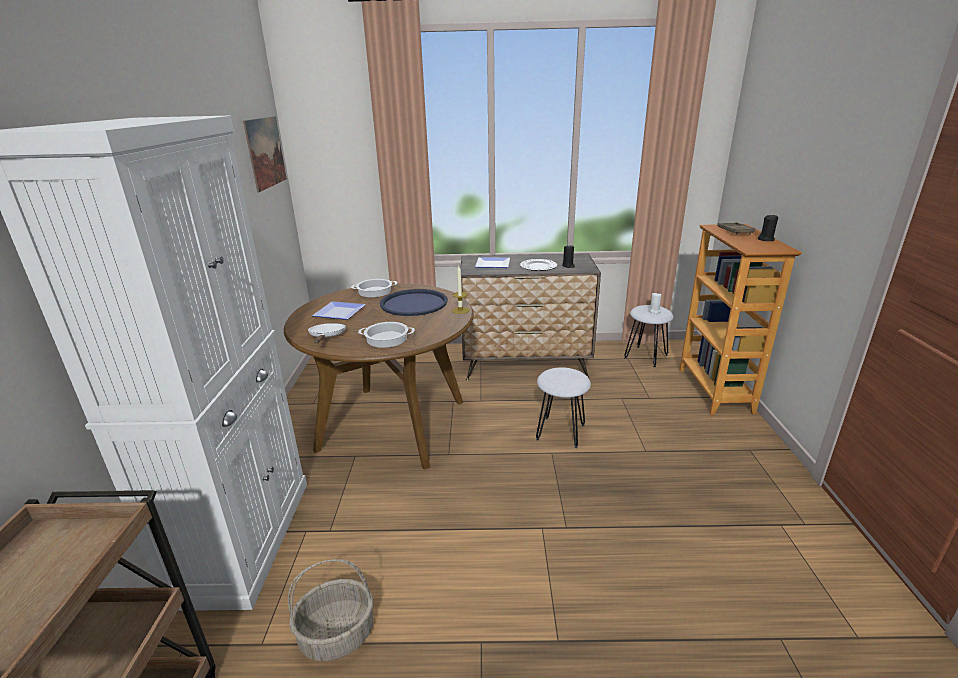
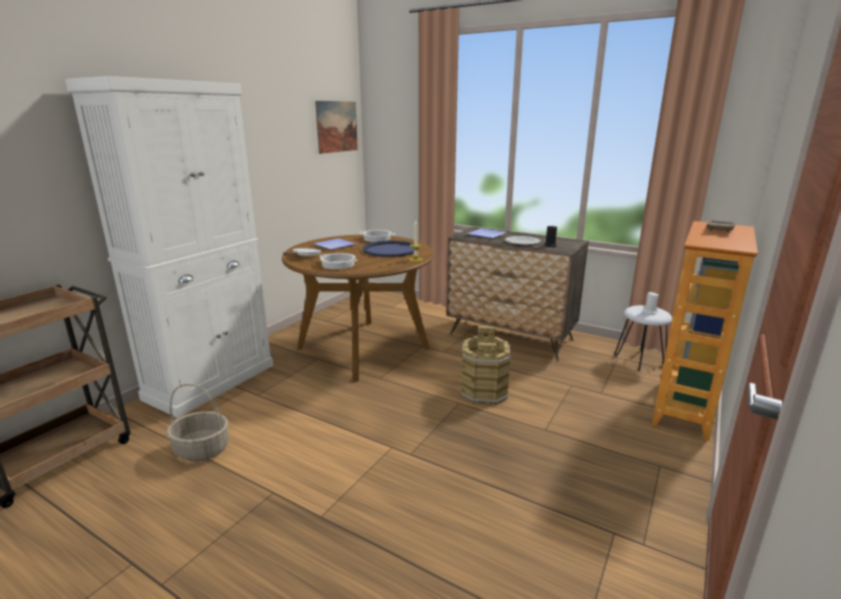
camera: 30 degrees right, 5 degrees down
(560, 432) = (483, 392): white stool -> brown bucket
(766, 239) = (740, 239): black candle -> none

